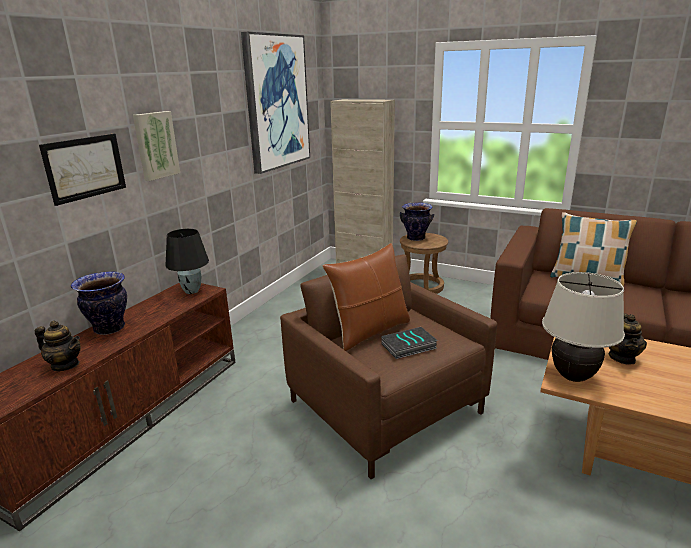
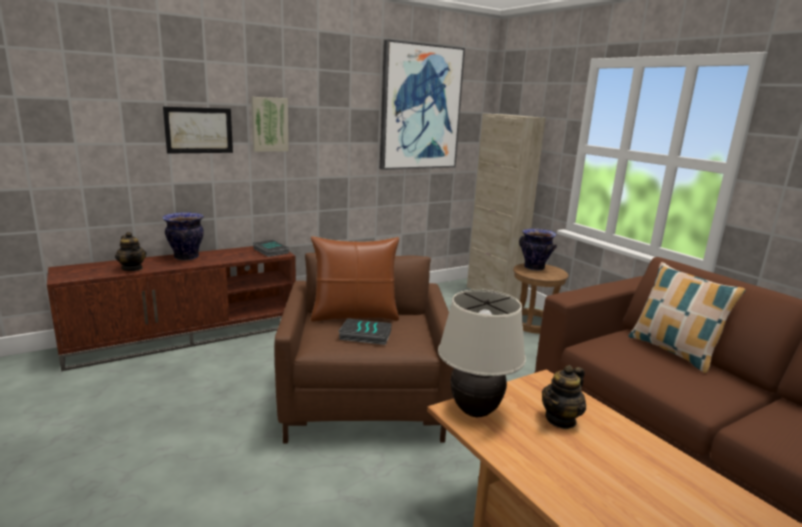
camera: 30 degrees right, 5 degrees down
(191, 291) = (269, 251): black table lamp -> book

